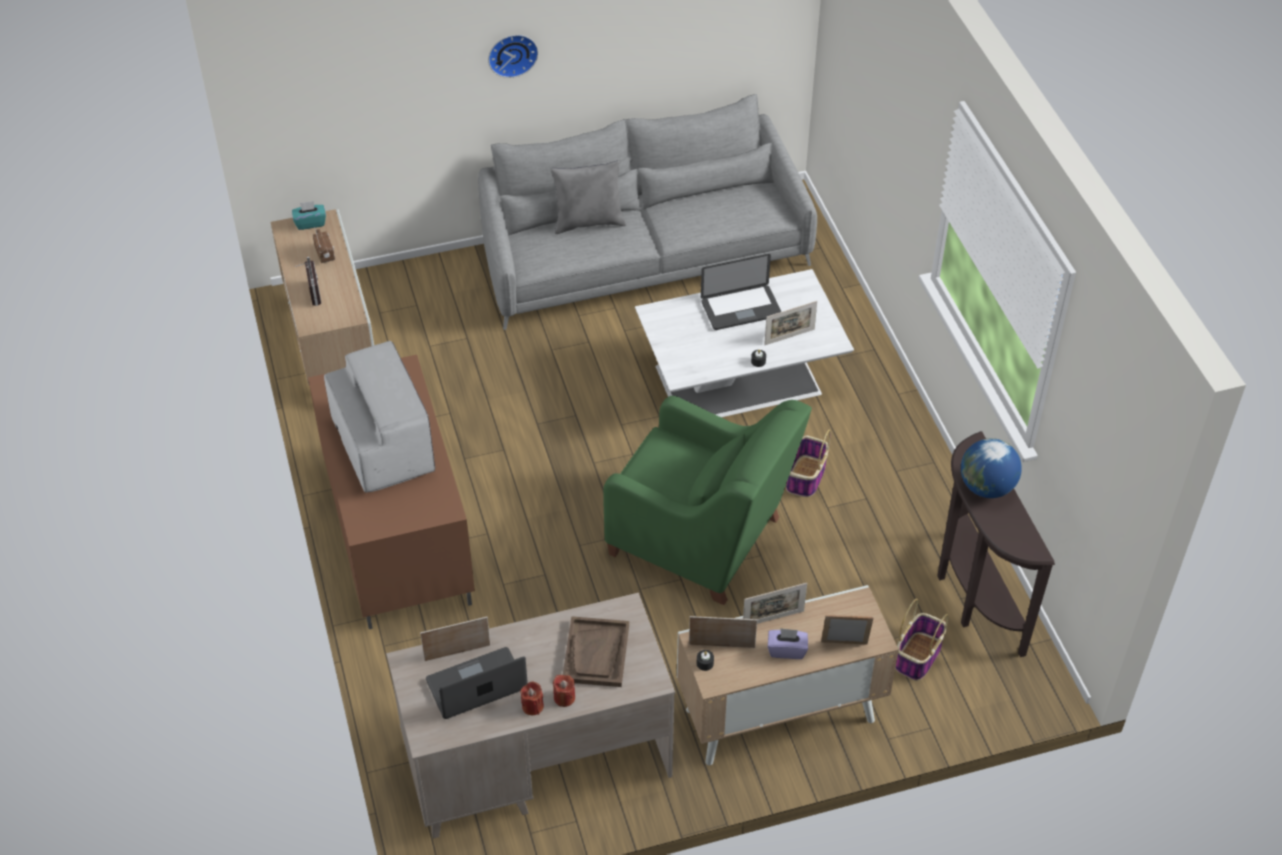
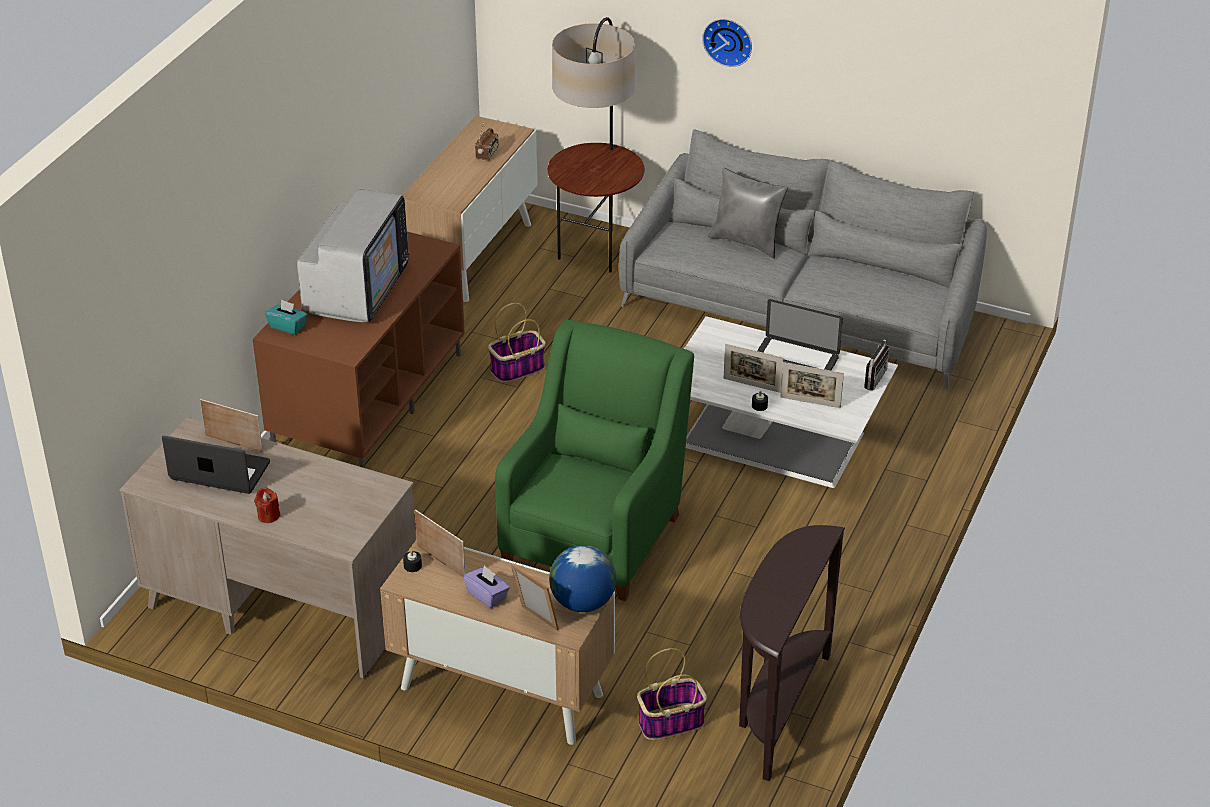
camera: 40 degrees right, 10 degrees down
(310, 223) = (503, 129): turquoise tissue box -> turquoise tissue box (288, 326)
(310, 293) = (443, 174): radio -> radio (871, 378)
(428, 289) = (596, 250): none -> floor lamp
(532, 706) = (240, 507): red candle -> none
(596, 653) = (328, 502): brown tray -> none
(701, 539) = (595, 534): green armchair -> green armchair turned 135 degrees counterclockwise
(773, 619) = (505, 568): picture frame -> picture frame (752, 385)
(805, 478) = (740, 540): basket -> basket (517, 369)
(986, 487) = (791, 568): globe -> globe (582, 602)

